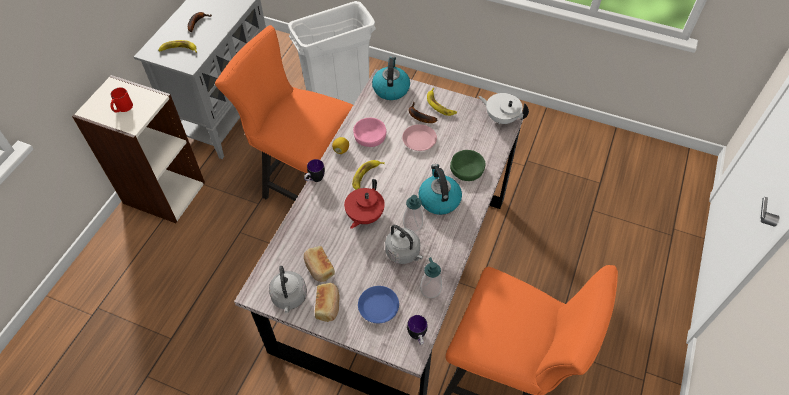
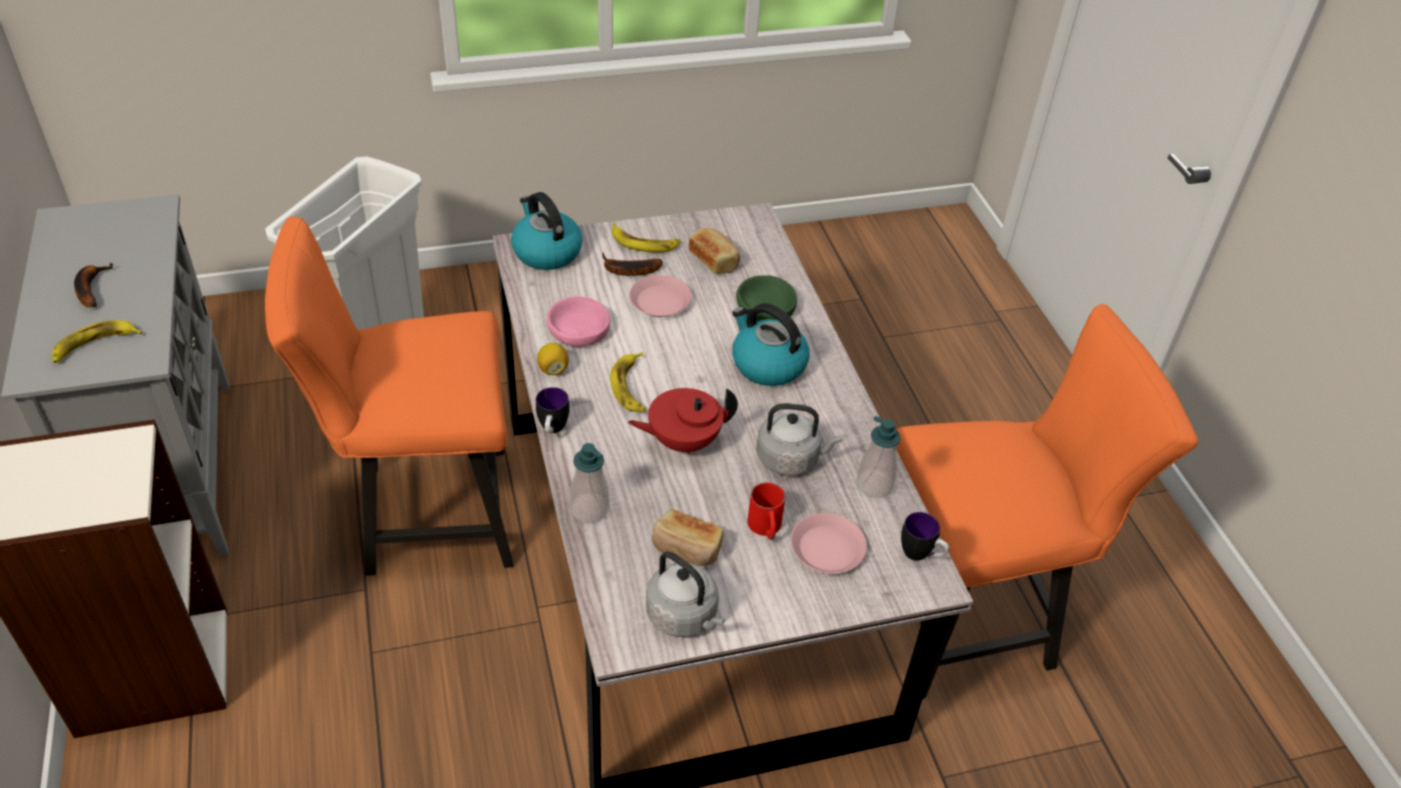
camera: 40 degrees left, 10 degrees down
(122, 108) = (71, 486): red mug -> red mug (766, 528)
(328, 305) = (754, 591): bread -> bread (714, 260)
(364, 216) = (682, 441): red teapot -> red teapot turned 90 degrees clockwise
(378, 306) = (828, 549): blue plate -> pink plate
(413, 224) = (763, 414): soap dispenser -> soap dispenser (589, 509)
(501, 118) = (746, 223): white teapot -> none

